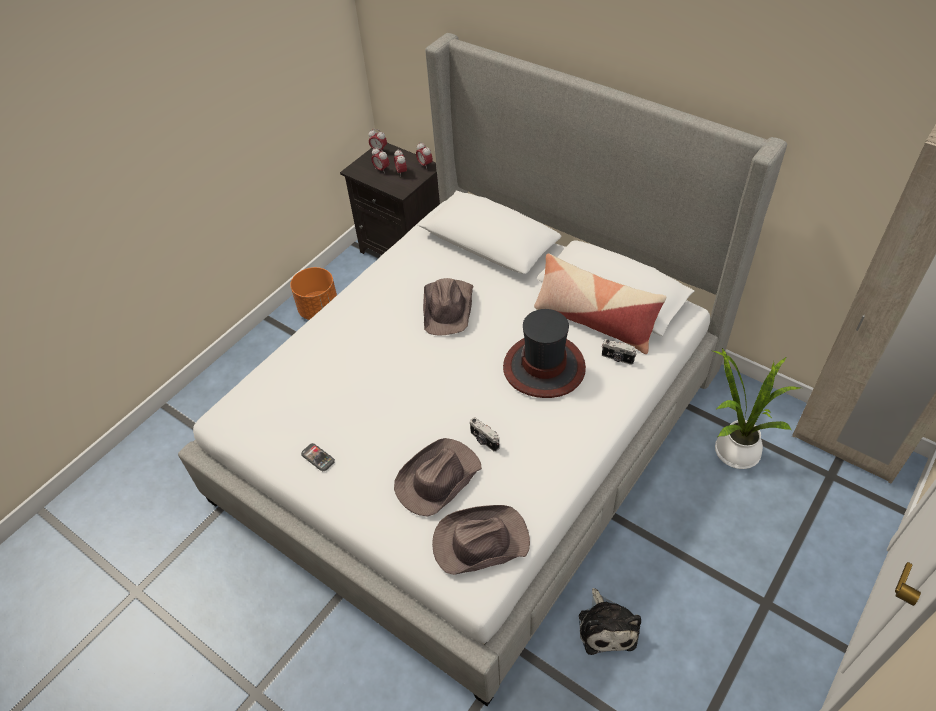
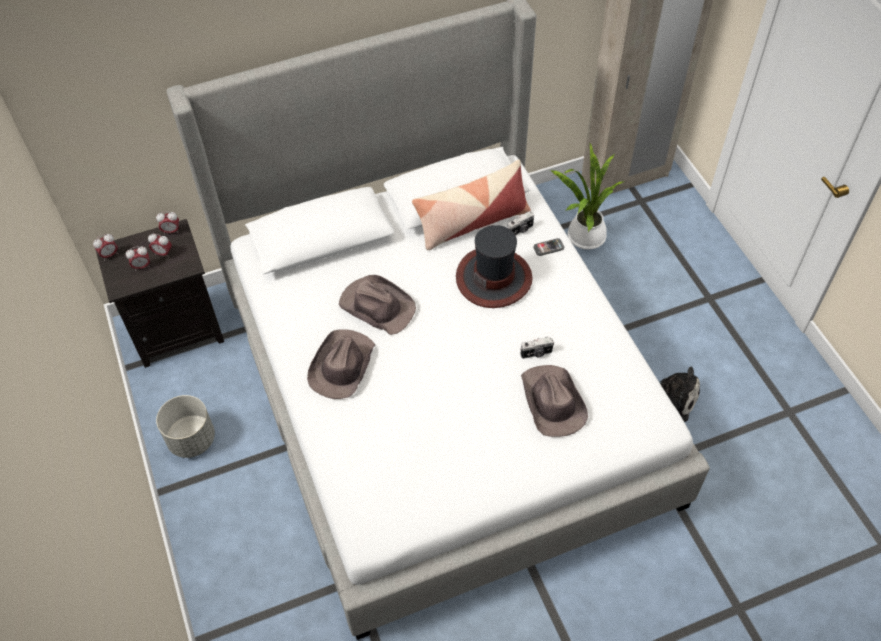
camera: 60 degrees left, 5 degrees up
(318, 310) = (191, 440): orange planter -> grey planter
(318, 458) = (471, 477): phone -> phone (548, 248)
(479, 542) = (627, 403): brown hat -> brown hat (341, 366)

